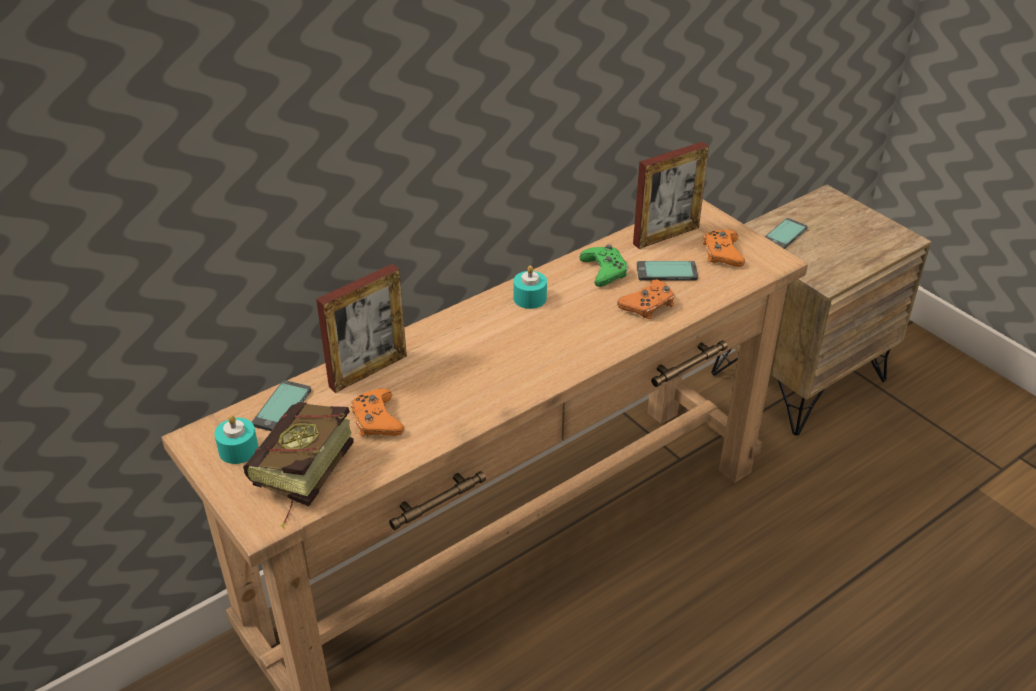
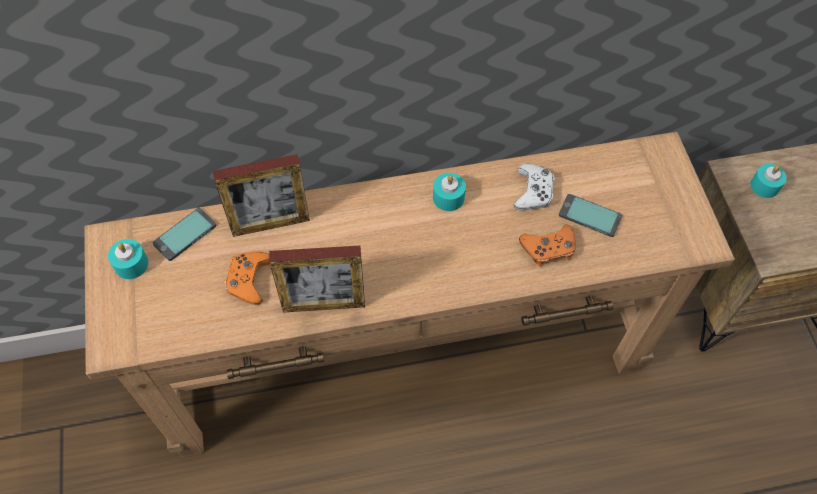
camera: 25 degrees right, 20 degrees up
(298, 480) = (158, 316): book -> none
(604, 271) = (533, 192): green game controller -> white game controller
(666, 235) = (616, 171): picture frame -> picture frame (324, 304)
(722, 253) = (656, 214): orange game controller -> none
(785, 235) = (764, 186): phone -> turquoise candle

